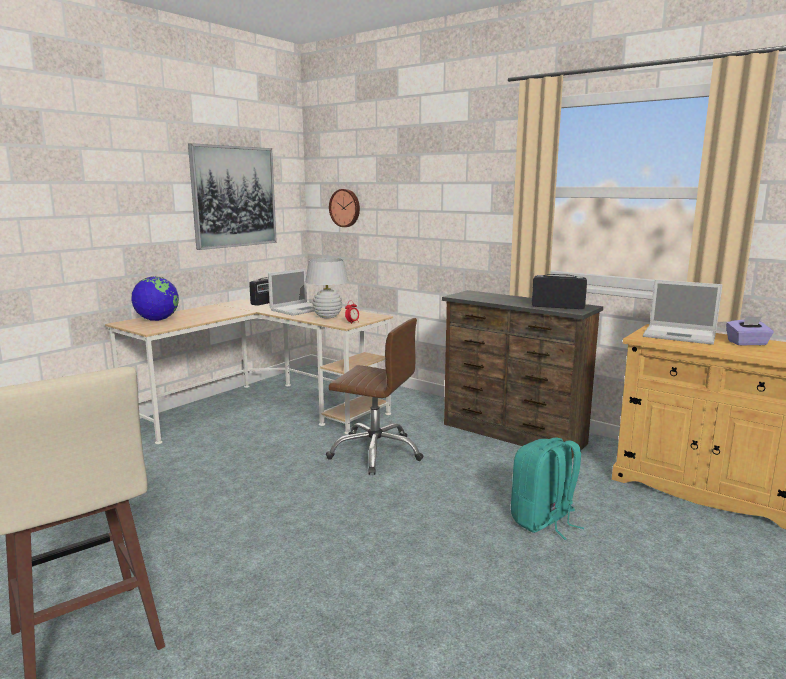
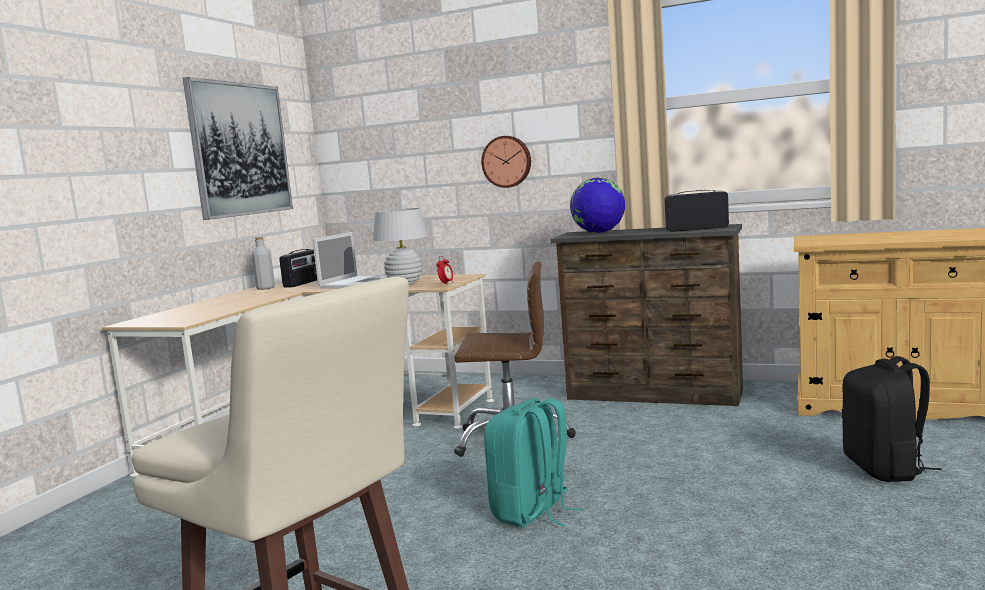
camera: 15 degrees left, 5 degrees down
(157, 320) = (175, 314): globe -> globe (598, 232)
(240, 303) = (265, 288): none -> grey bottle
(345, 208) = (378, 157): wall clock -> wall clock (507, 161)
(543, 521) = (766, 465): turquoise backpack -> turquoise backpack (532, 513)
(637, 550) = (885, 469): none -> black backpack
(681, 335) = (845, 237): laptop -> none
(747, 343) = (917, 234): purple tissue box -> none

